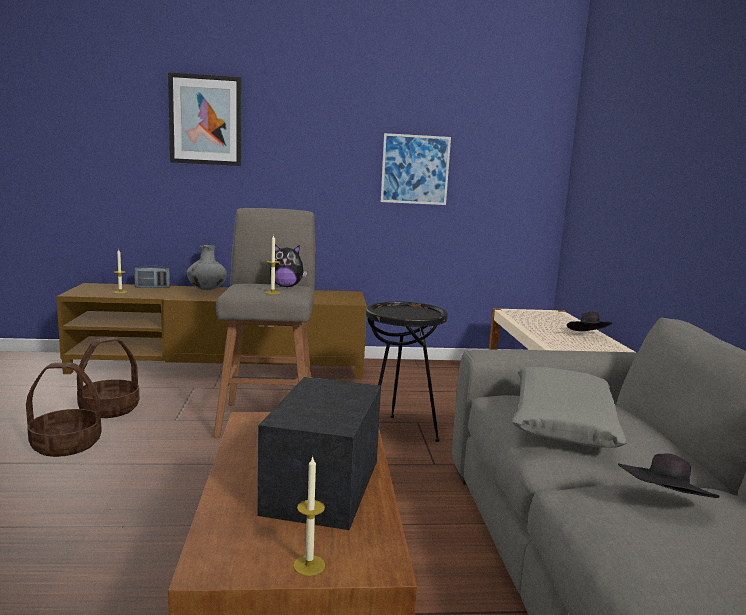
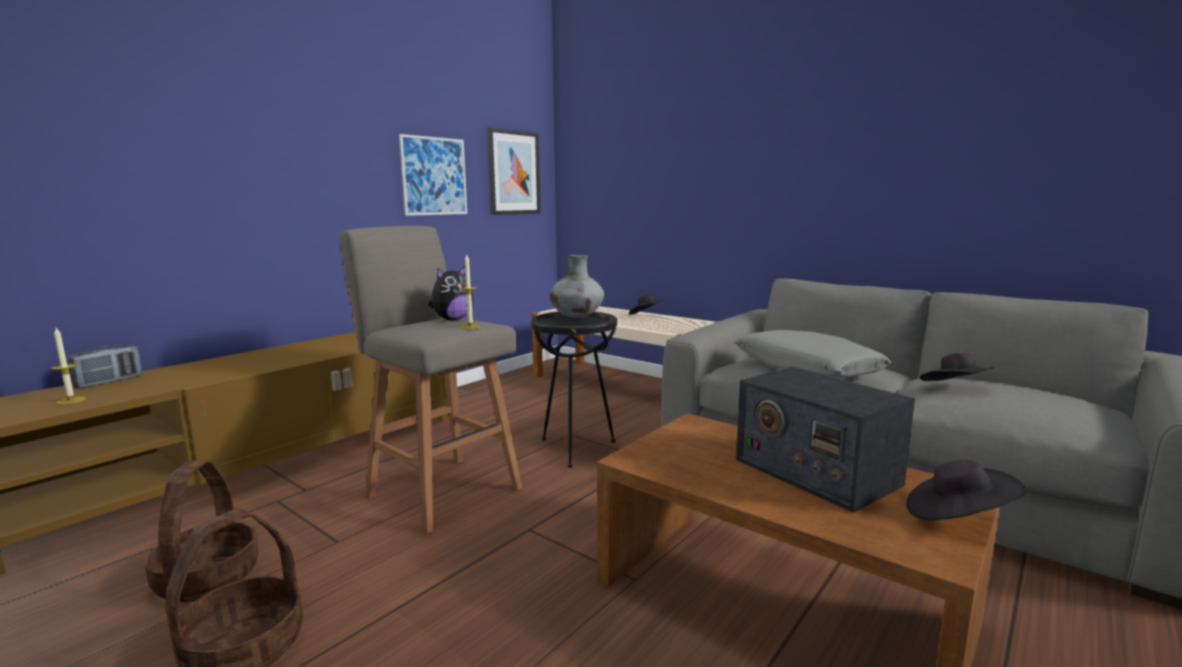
camera: 45 degrees left, 0 degrees up
(205, 120) = (154, 107): picture -> picture (513, 172)
(206, 289) = (209, 364): grey vase -> grey vase (576, 317)
(309, 565) = (957, 517): candle -> black hat

